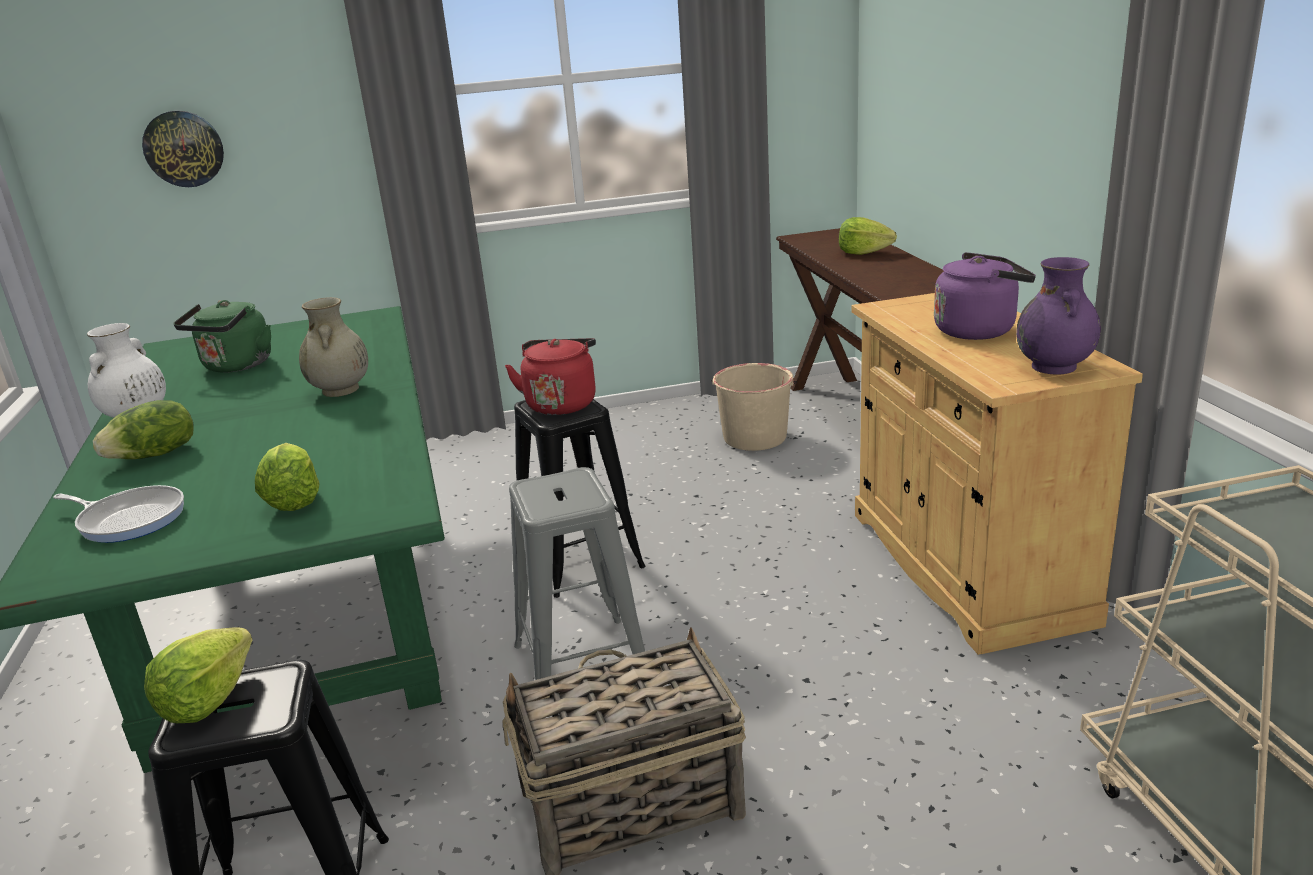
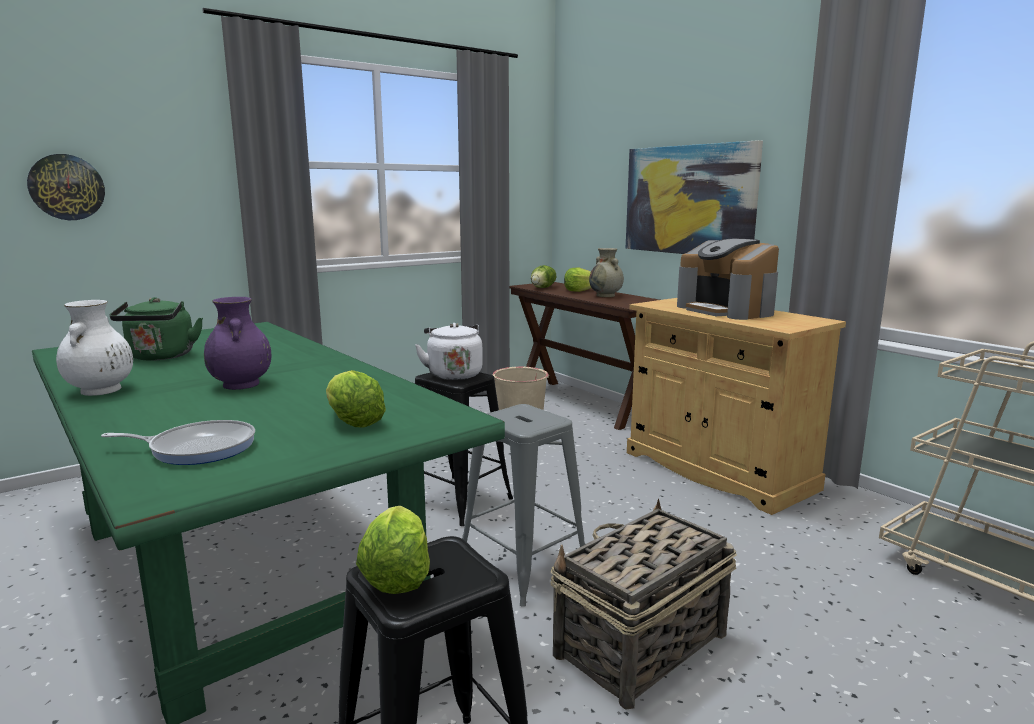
camera: 25 degrees left, 10 degrees down
(155, 455) = (160, 409): lettuce -> lettuce (543, 288)
(341, 390) = (291, 363): beige vase -> beige vase (606, 296)
(561, 403) = (453, 374): red kettle -> white kettle
(979, 330) = (726, 310): purple kettle -> coffee machine
(1000, 124) = (688, 200): none -> picture
(1054, 367) = (797, 321): purple vase -> purple vase (241, 385)

